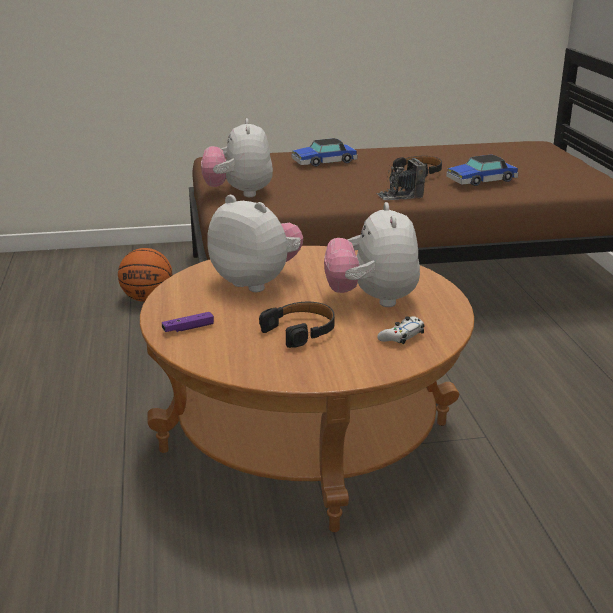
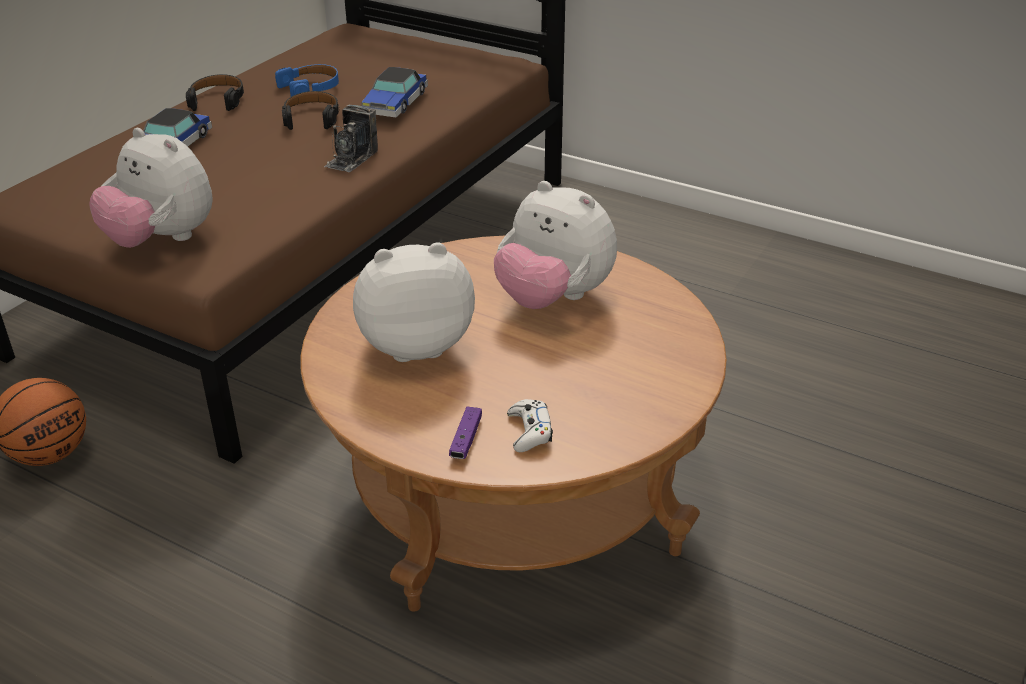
camera: 50 degrees left, 10 degrees up
(301, 330) = (565, 370): black headphones -> black headphones (217, 100)
(401, 336) = (648, 321): white game controller -> white game controller (529, 431)
(451, 160) = (310, 87): none -> blue headphones

